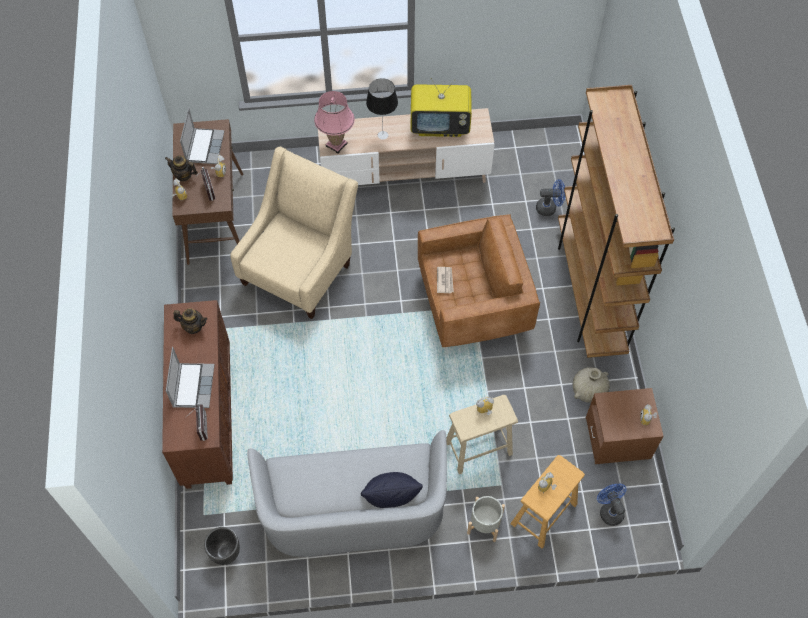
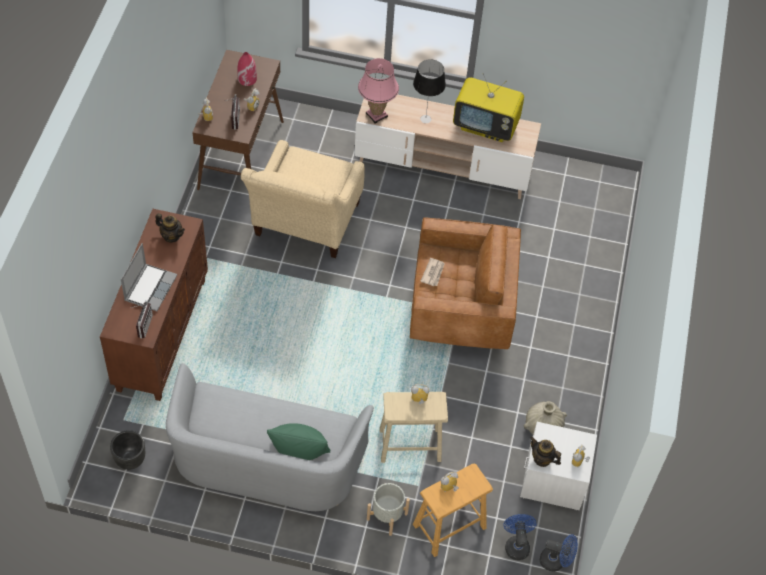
camera: 15 degrees right, 5 degrees down
(183, 175) = (217, 99): teapot -> teapot (542, 459)
(204, 146) = (247, 79): laptop -> red vase
(301, 268) = (304, 225): beige armchair -> beige armchair turned 150 degrees clockwise
(391, 498) = (299, 453): black pillow -> green pillow
(549, 208) = (575, 242): blue fan -> blue fan (556, 561)
(589, 292) = (583, 335): brown bookcase -> none
(618, 438) = (553, 480): brown nightstand -> white nightstand

